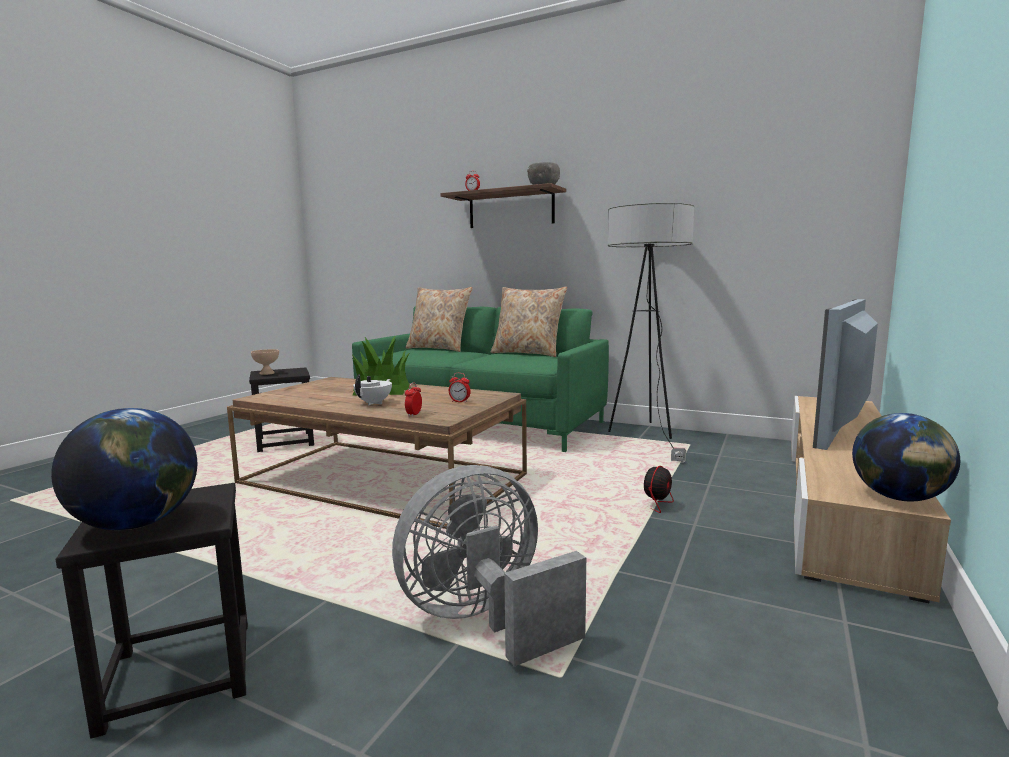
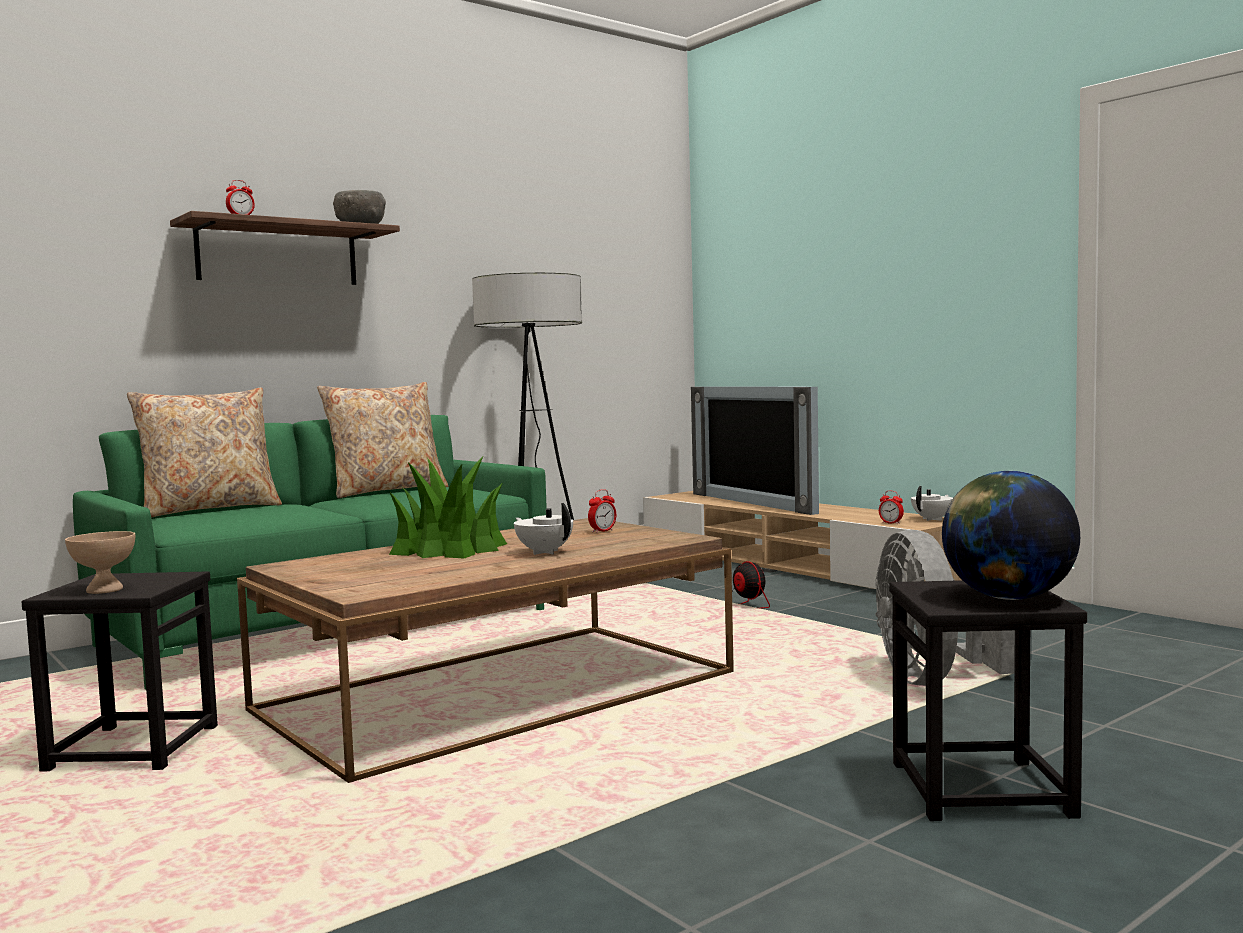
camera: 65 degrees left, 5 degrees down
(414, 414) = (646, 543): alarm clock -> alarm clock (891, 523)
(899, 498) = (932, 519): globe -> white teapot

